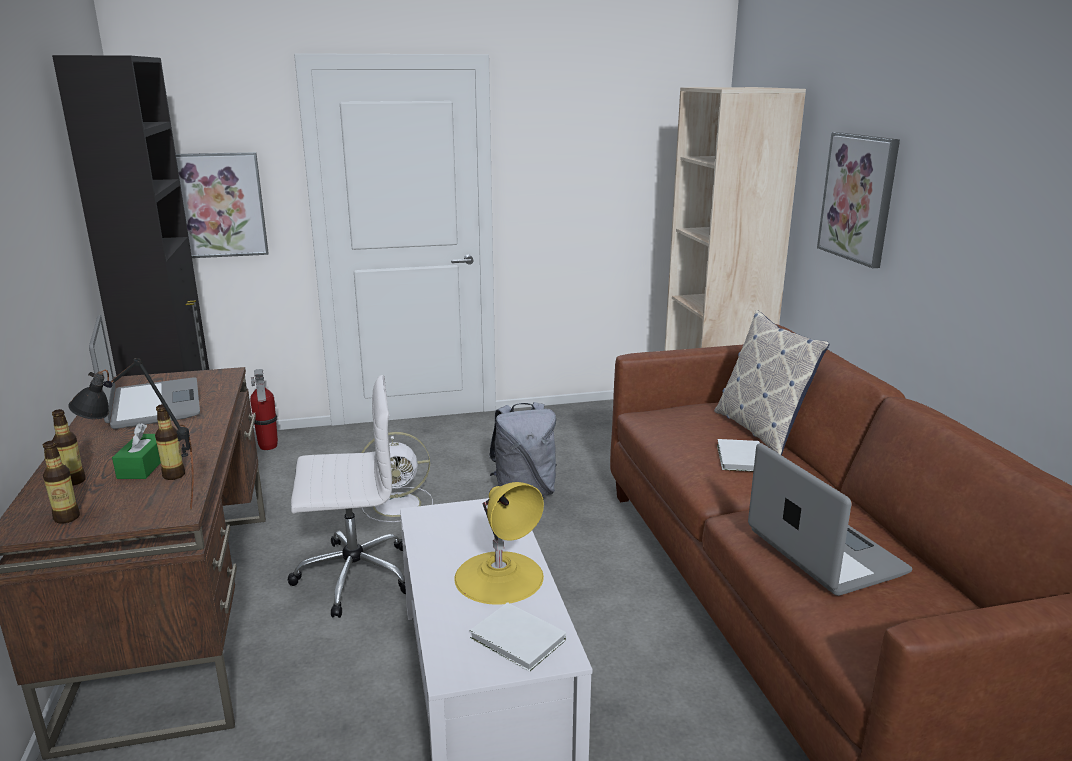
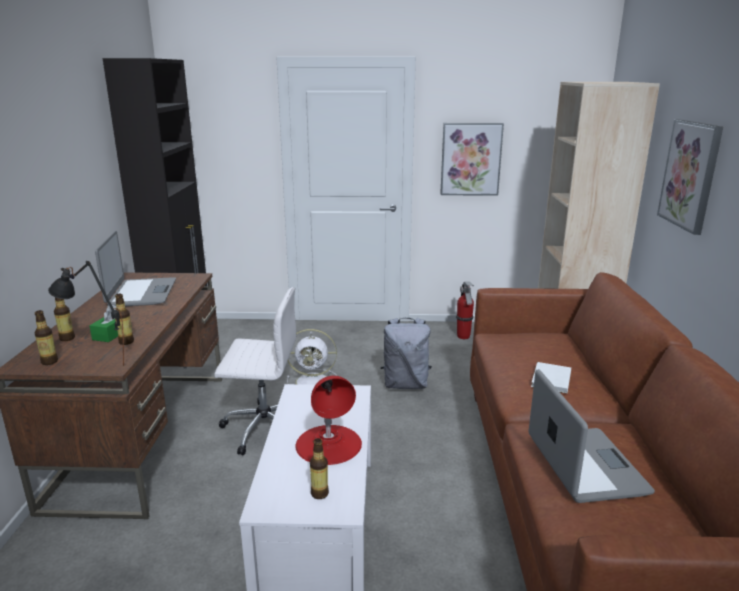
camera: 15 degrees right, 0 degrees up
(219, 205) = (222, 161): picture -> picture (470, 159)
(268, 447) = (243, 330): fire extinguisher -> fire extinguisher (463, 337)
(499, 577) = (329, 444): yellow table lamp -> red table lamp
(518, 641) = (319, 494): white book -> bottle
(761, 430) = (581, 359): pillow -> none

